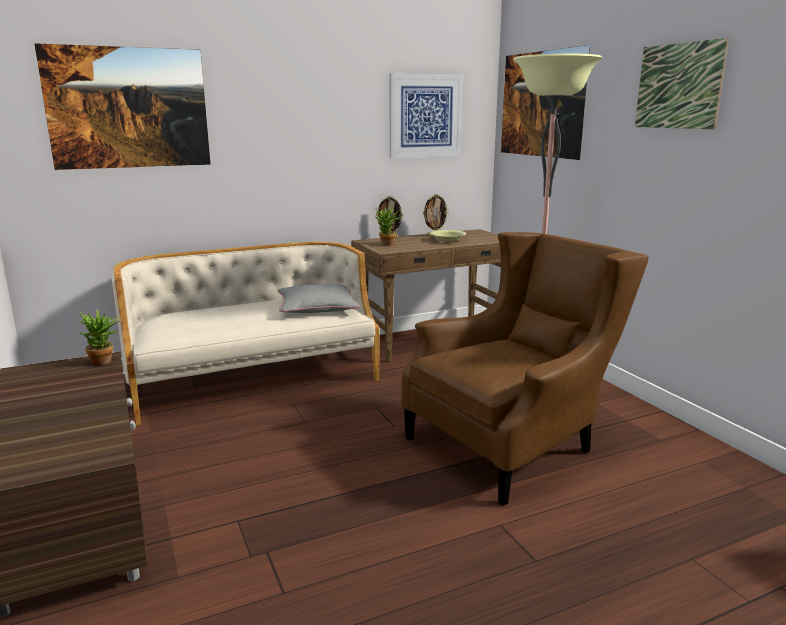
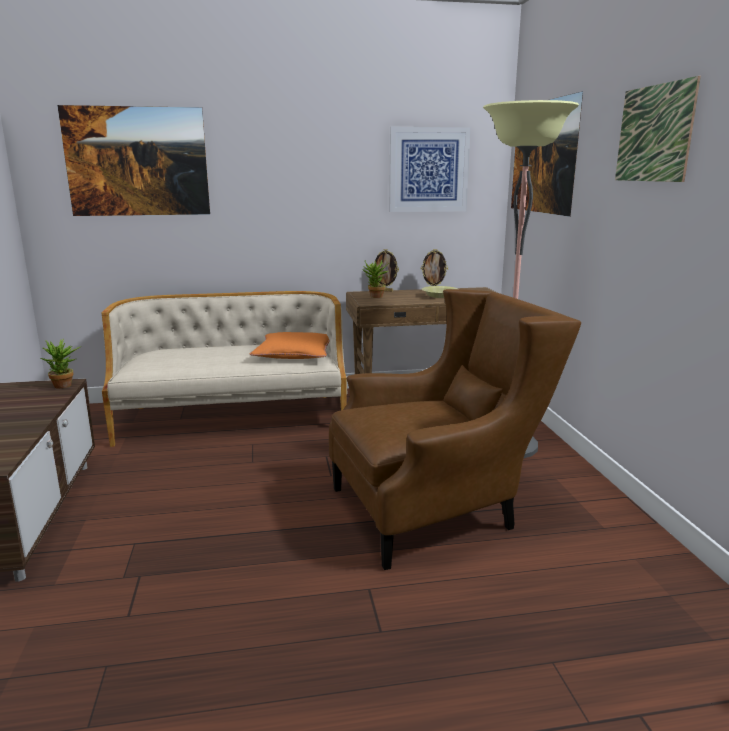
camera: 15 degrees right, 0 degrees up
(317, 307) = (294, 354): grey pillow -> orange pillow

